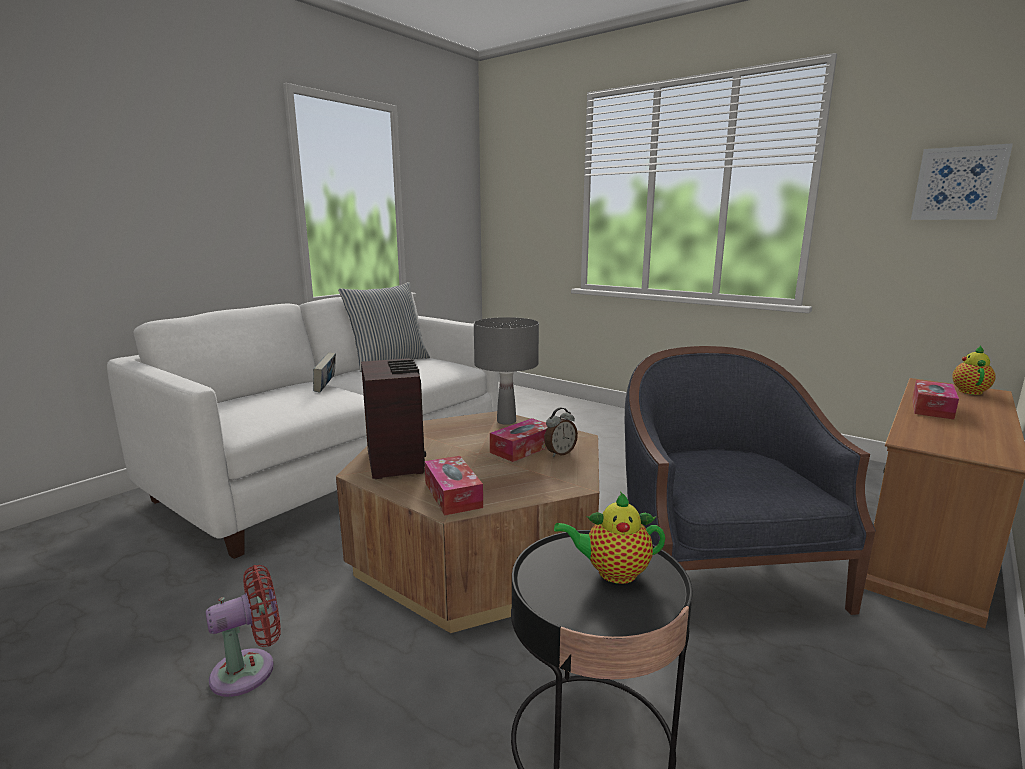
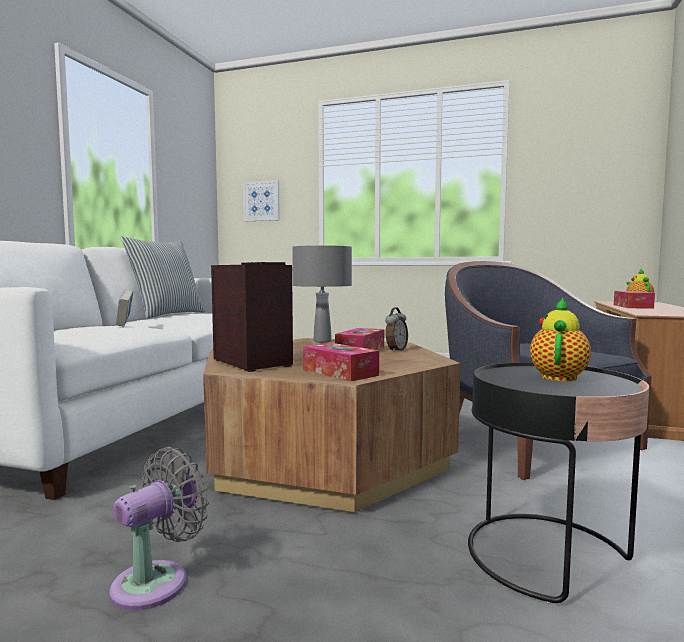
camera: 20 degrees left, 10 degrees down
(250, 670) = (157, 581): red fan -> grey fan
(612, 572) = (558, 376): teapot -> teapot turned 135 degrees clockwise
(959, 183) = (599, 168): picture -> picture (261, 201)

